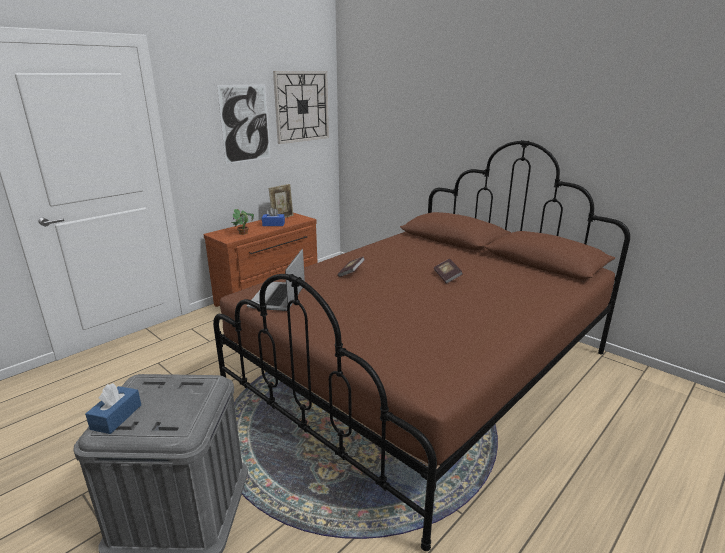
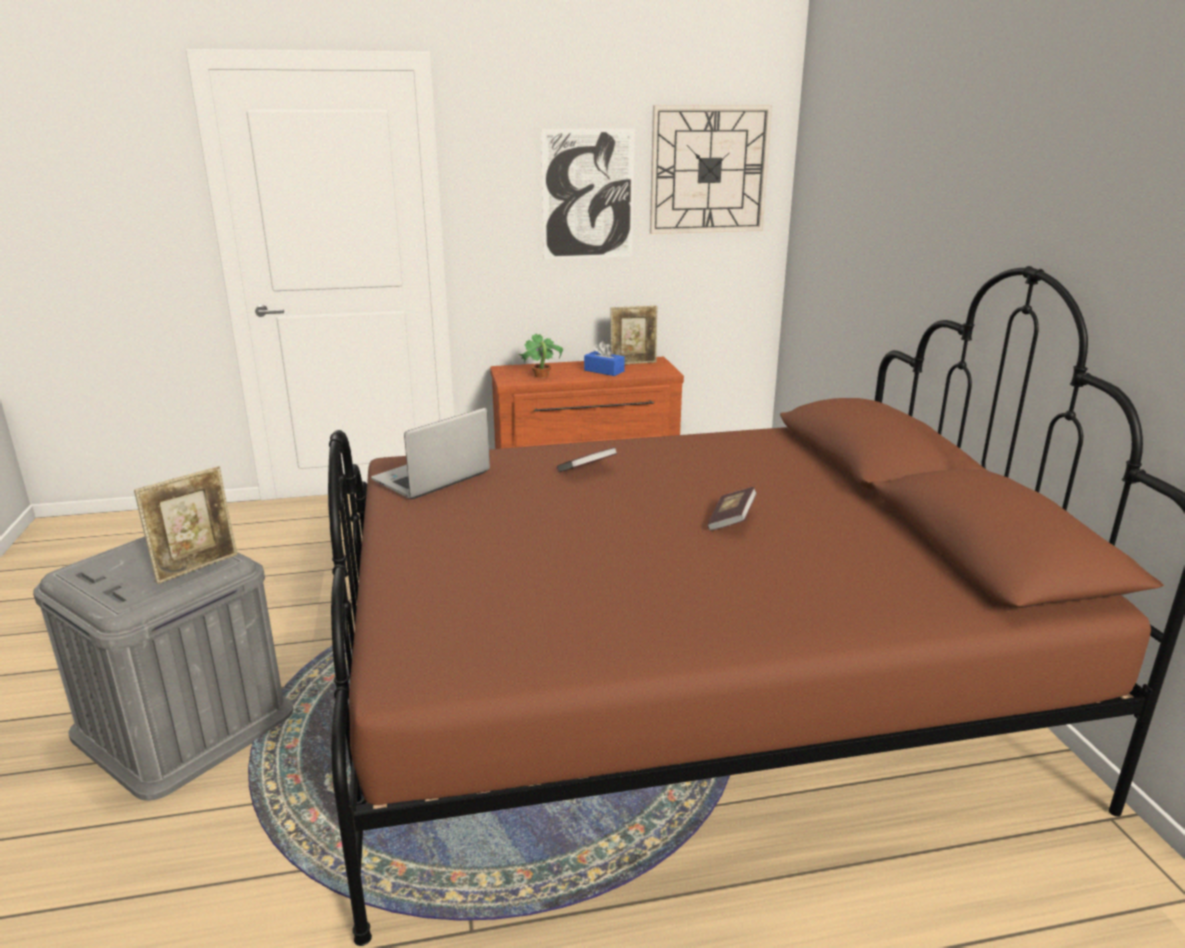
camera: 35 degrees right, 0 degrees up
(116, 417) = (96, 564): blue tissue box -> none
(196, 391) = (197, 567): none -> picture frame

